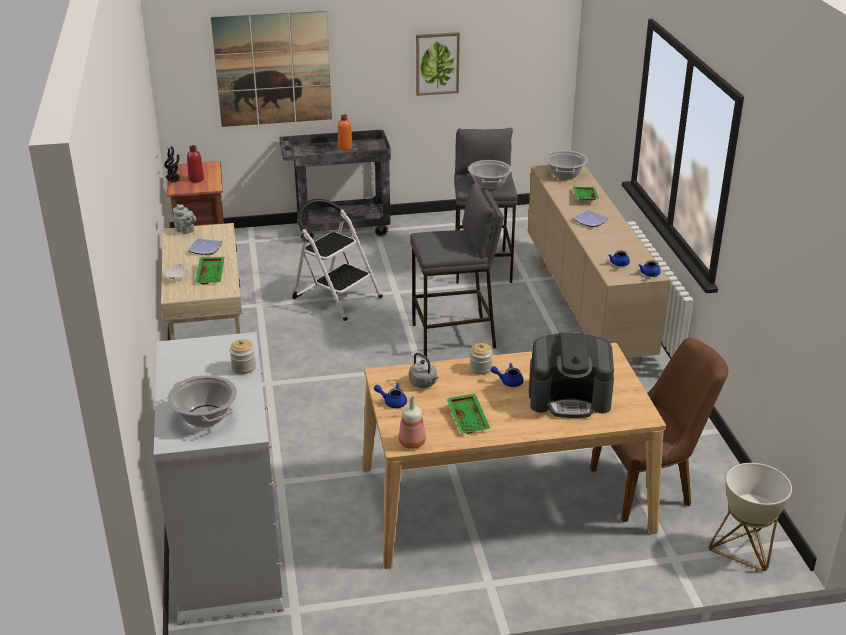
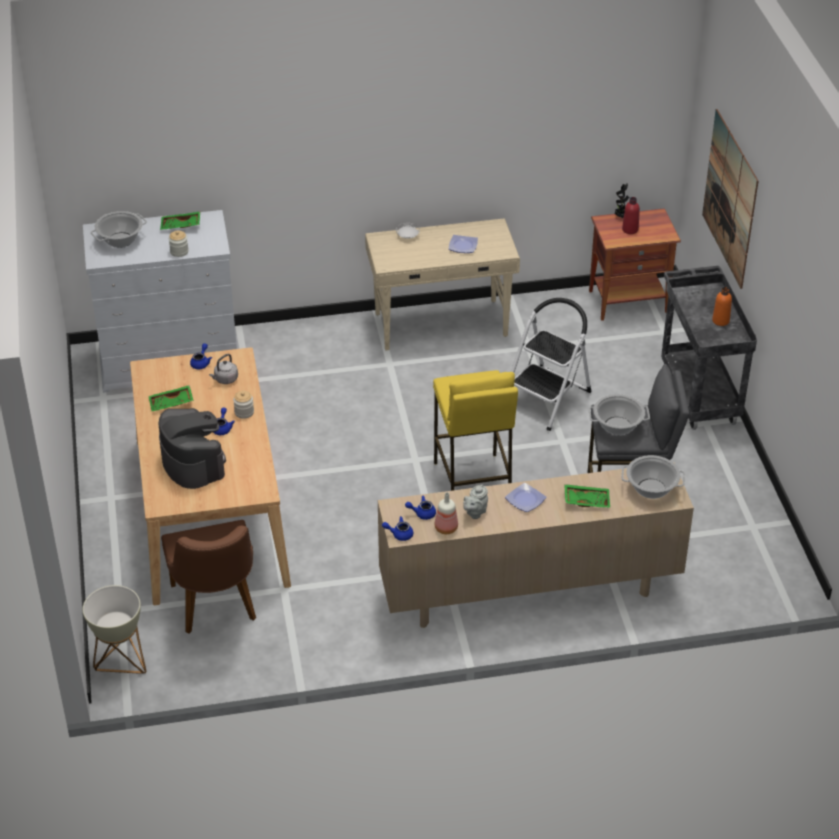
camera: 90 degrees right, 10 degrees up
(186, 231) = (499, 231): grey teapot -> grey teapot (475, 512)
(211, 275) = (413, 254): green tray -> green tray (180, 226)
(412, 443) = (145, 373): bottle -> bottle (445, 528)
(437, 63) = (794, 320): picture -> none
(454, 337) = (472, 484): grey stool -> yellow stool
(569, 398) = (193, 463): coffee machine -> coffee machine turned 150 degrees clockwise

